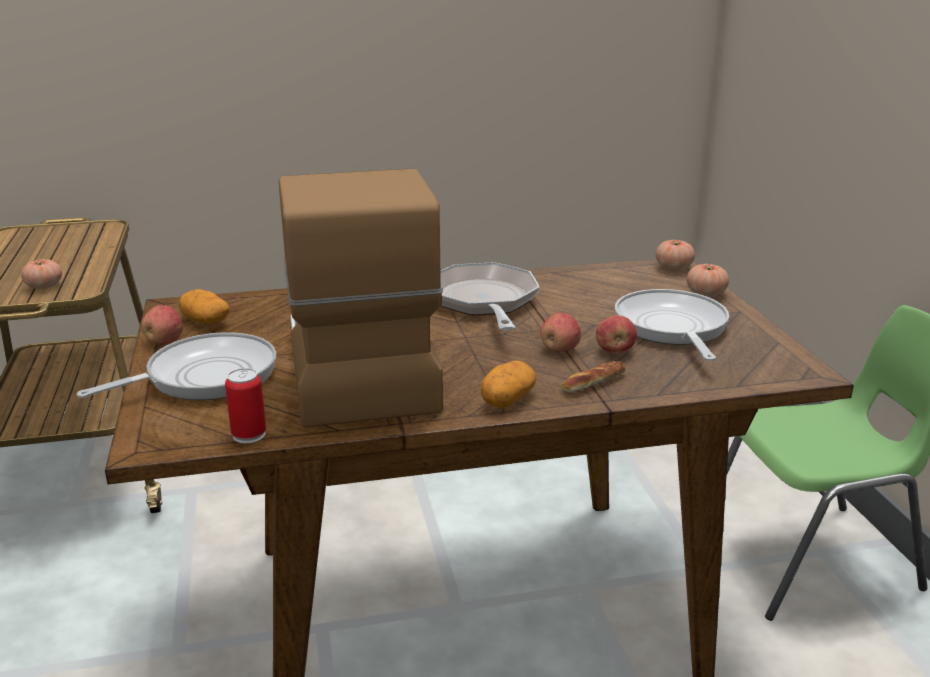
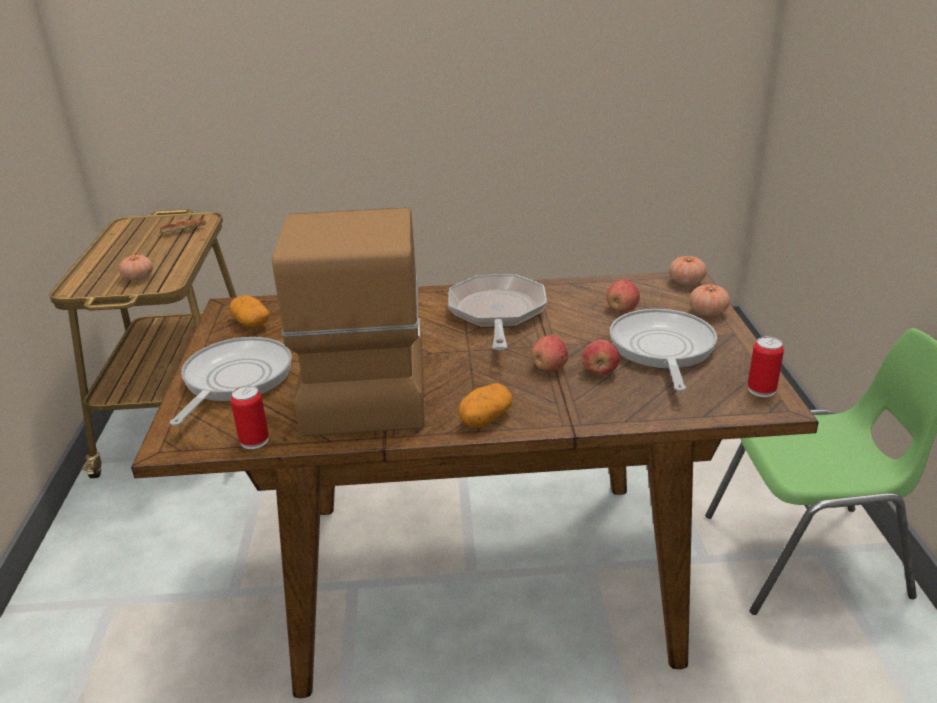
camera: 10 degrees right, 5 degrees up
(165, 341) = (212, 342): apple -> apple (622, 309)
(204, 377) = (234, 380): frying pan -> frying pan turned 45 degrees counterclockwise
(593, 382) = (569, 405): bread -> bread (184, 229)
(786, 359) = (761, 390): none -> can

